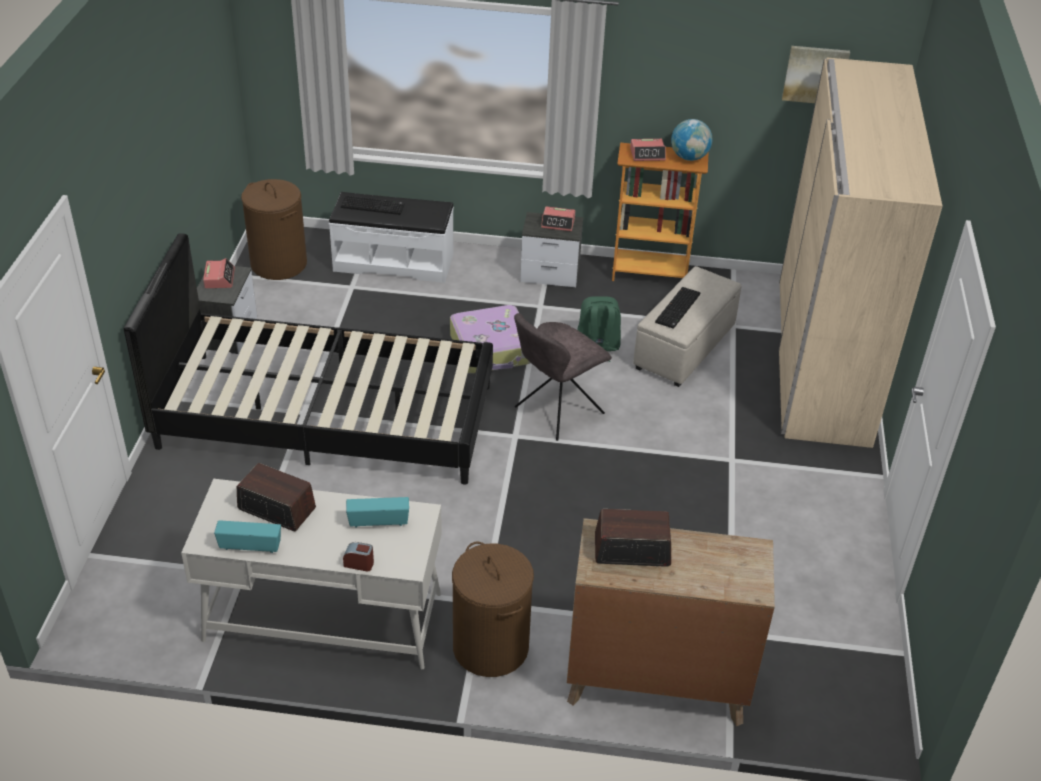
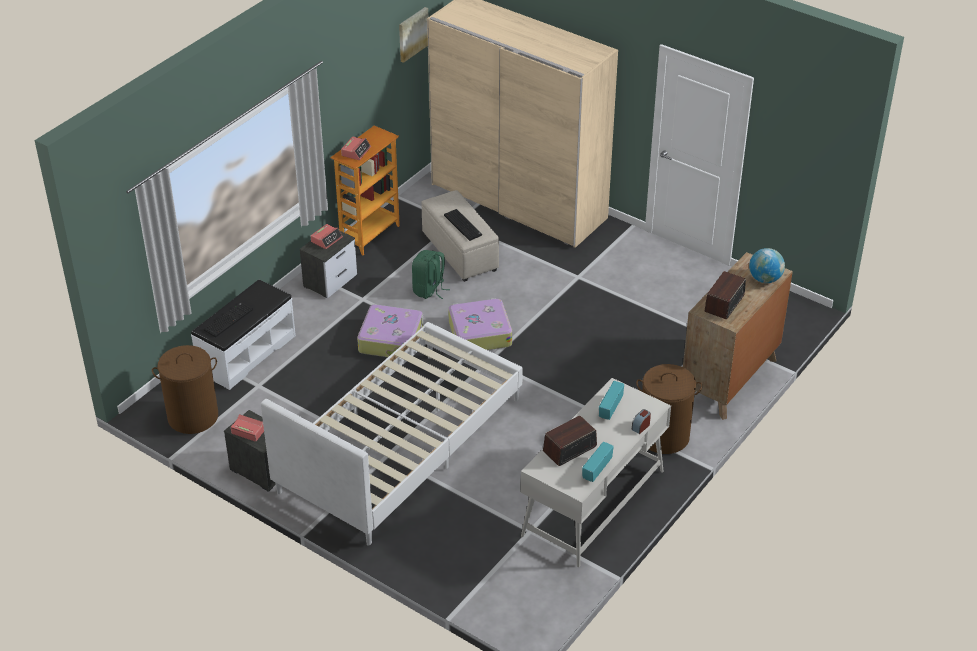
camera: 60 degrees left, 0 degrees up
(326, 416) = (400, 445): black bed -> white bed
(556, 411) = (479, 333): grey chair -> suitcase
(689, 157) = (375, 136): globe -> globe (765, 279)

